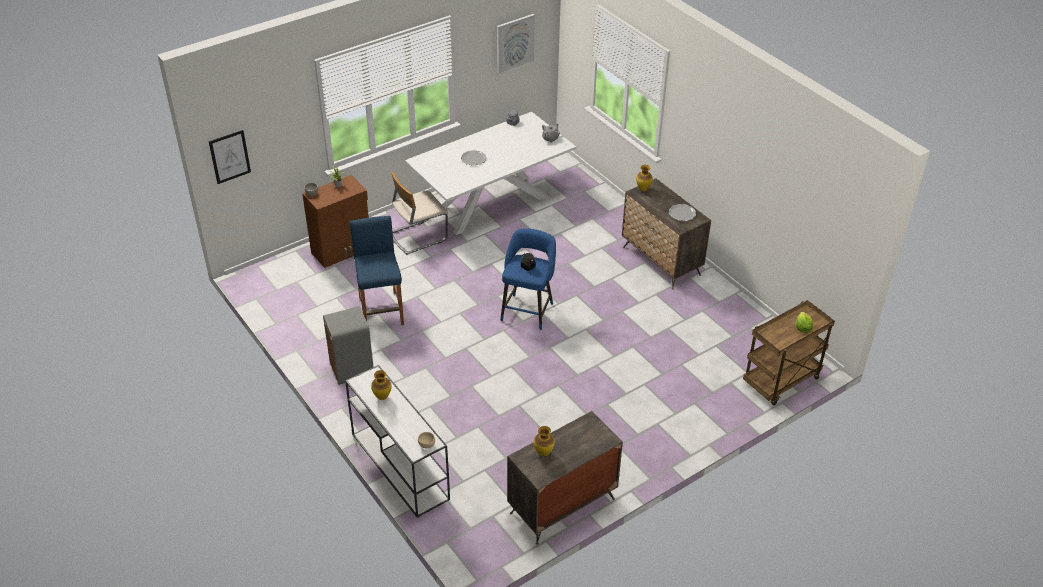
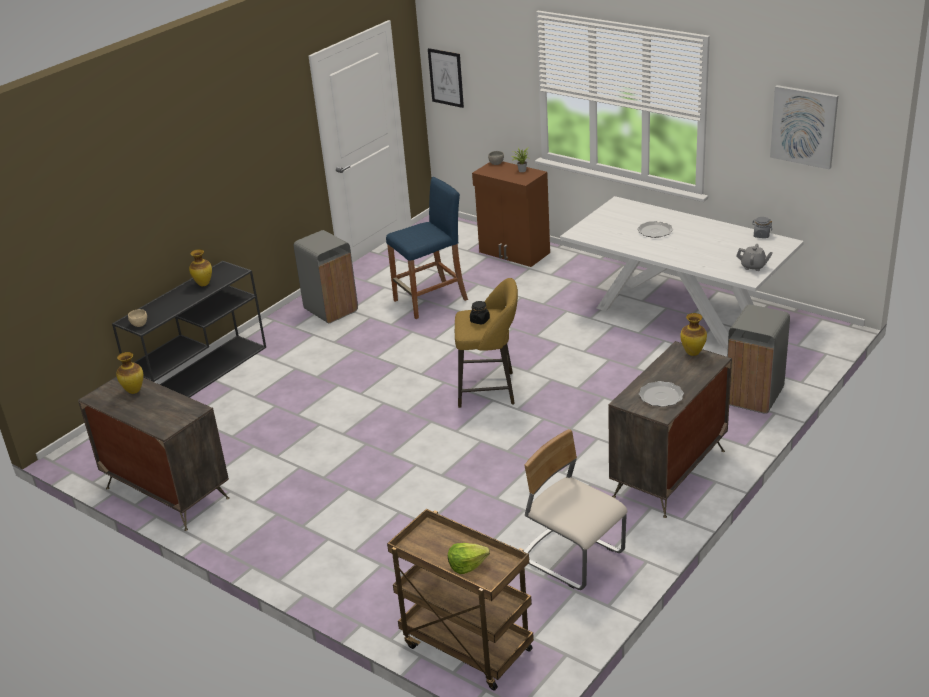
camera: 75 degrees right, 10 degrees down
(399, 465) = (202, 373): white console table -> black console table
(418, 236) = (573, 286): beige chair -> beige chair (572, 557)
(528, 310) = (490, 390): blue stool -> yellow stool
(603, 205) = (755, 396): none -> grey trash can

